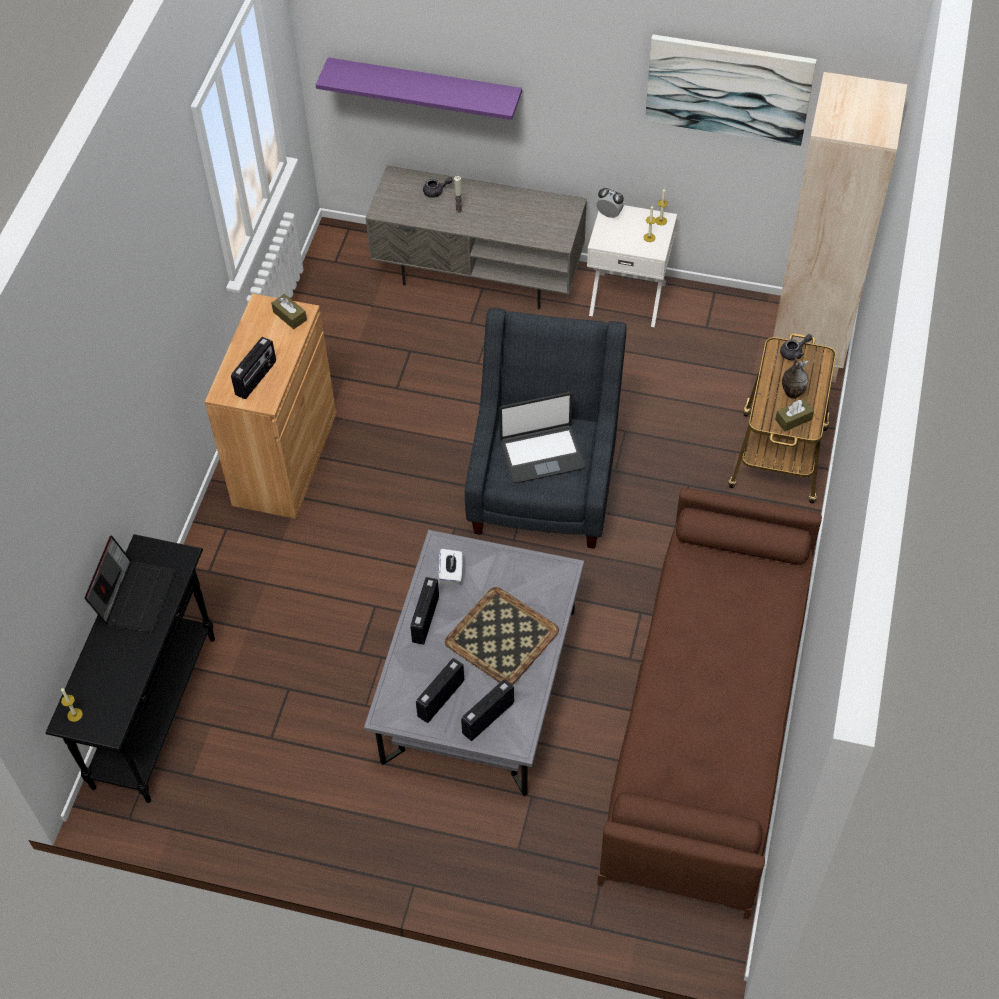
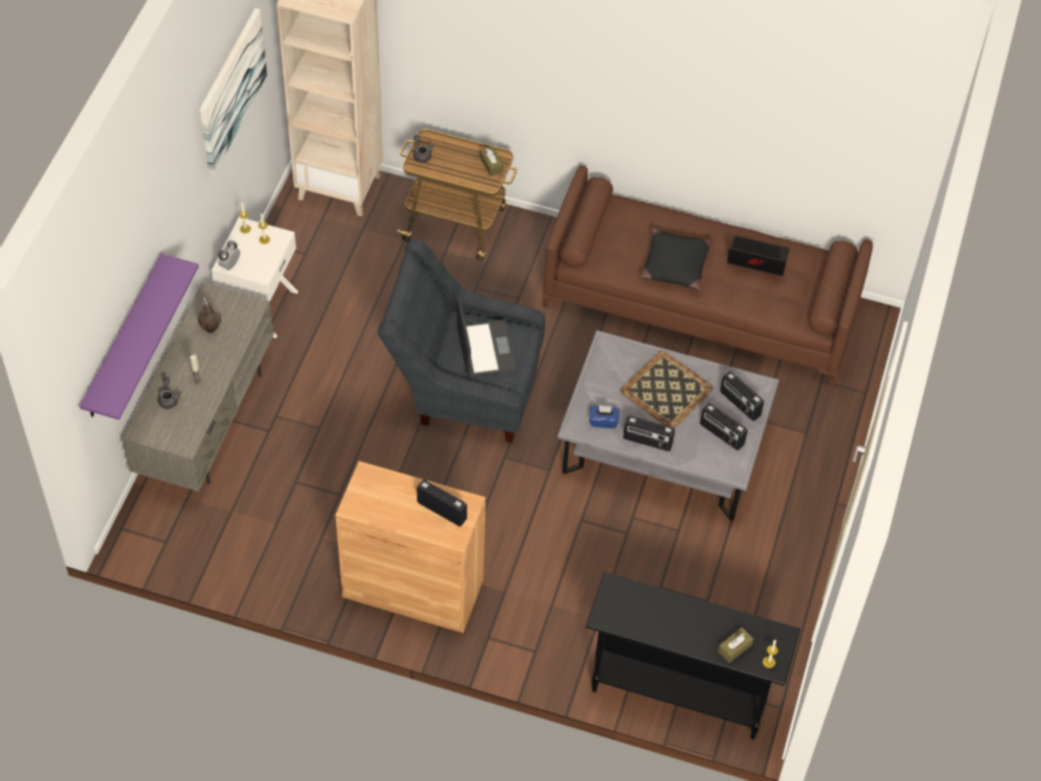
camera: 90 degrees left, 0 degrees up
(135, 595) = (652, 621): laptop -> laptop (756, 261)
(289, 316) = (369, 484): brown tissue box -> brown tissue box (734, 648)
(451, 573) = (603, 421): white tissue box -> blue tissue box
(700, 641) = (674, 265): none -> black pillow
(791, 393) = (463, 162): vase -> vase (210, 329)

